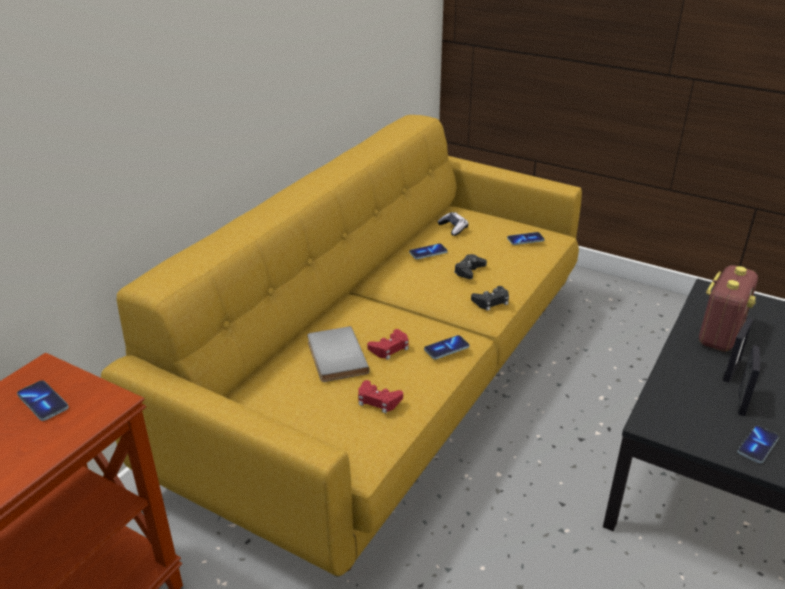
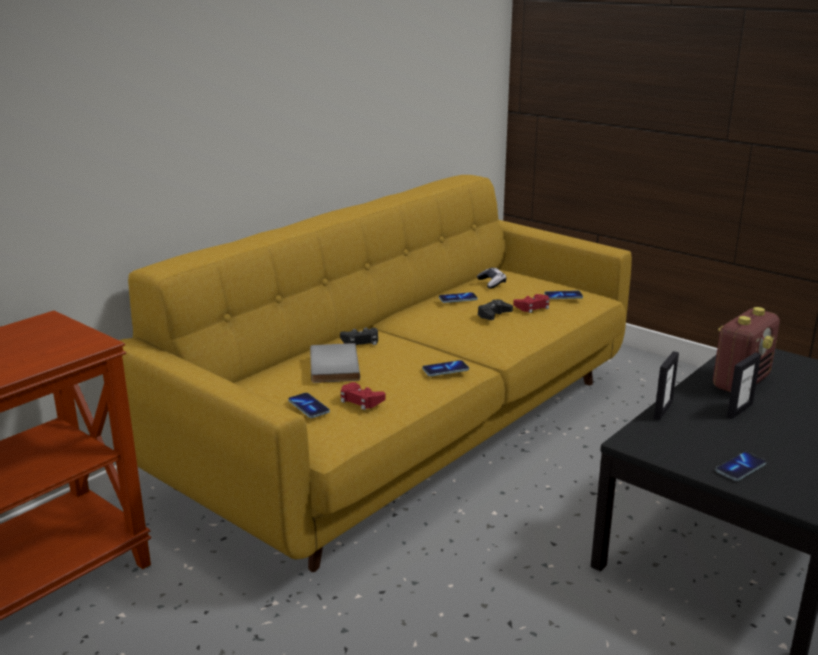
camera: 10 degrees right, 10 degrees down
(43, 402) = (38, 338): phone -> phone (308, 407)
(389, 348) = (388, 364): red game controller -> red game controller (532, 307)
(491, 301) = (507, 340): black game controller -> black game controller (360, 341)
(741, 402) = (739, 434): picture frame -> picture frame (662, 410)

